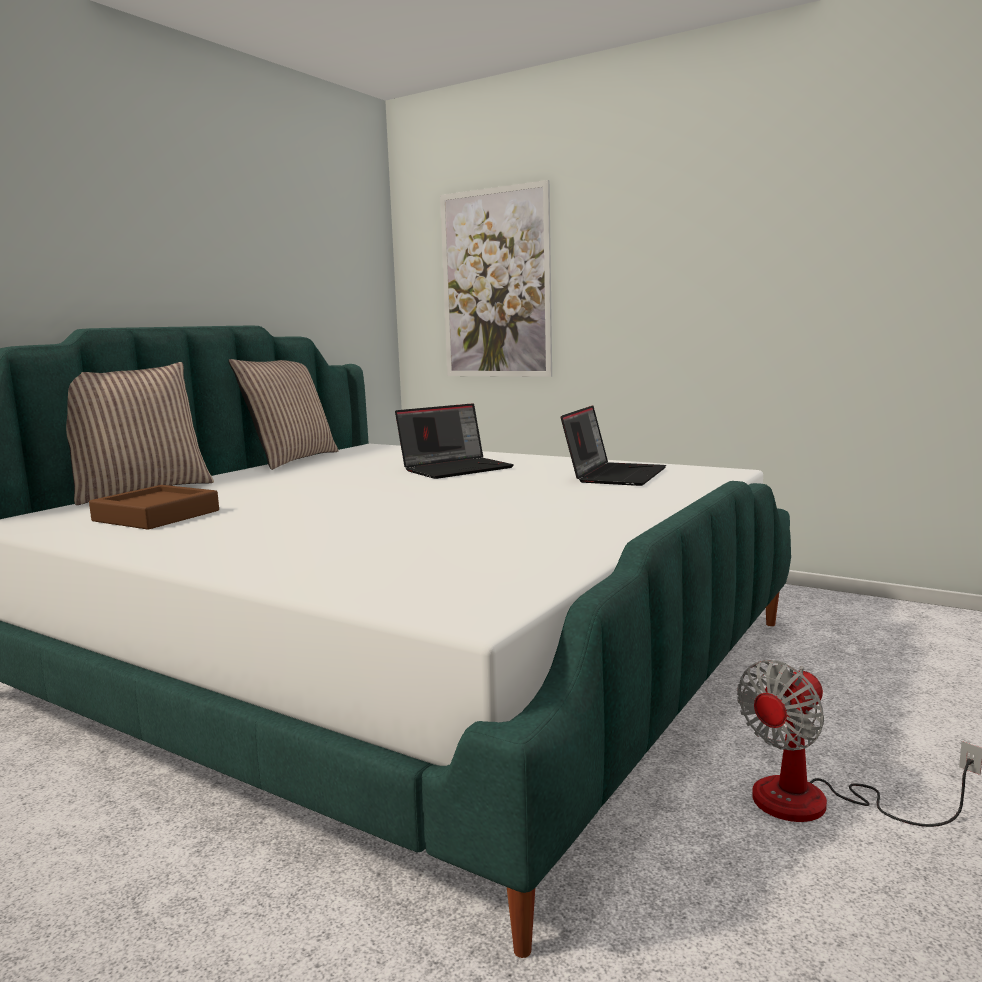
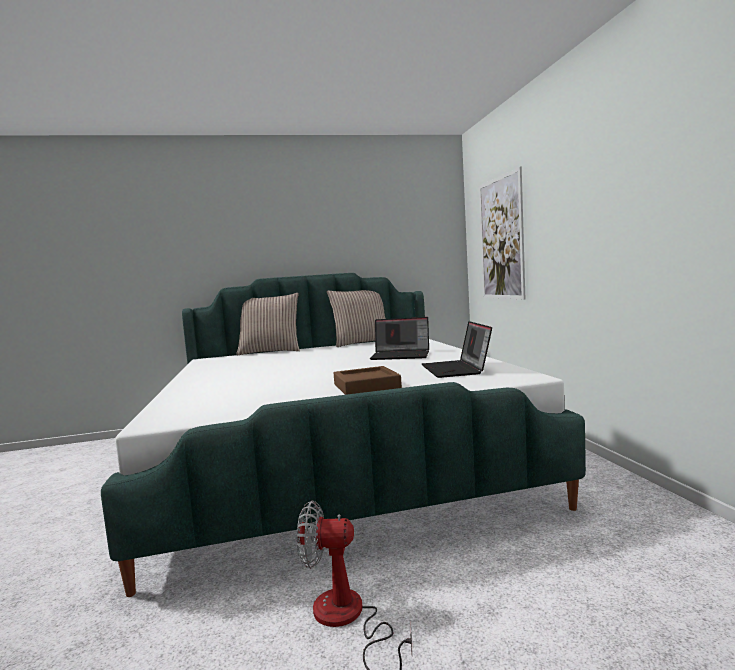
camera: 45 degrees right, 5 degrees down
(156, 516) = (237, 363): brown tray -> brown tray (366, 386)
(614, 475) = (456, 369): laptop -> laptop turned 105 degrees clockwise

